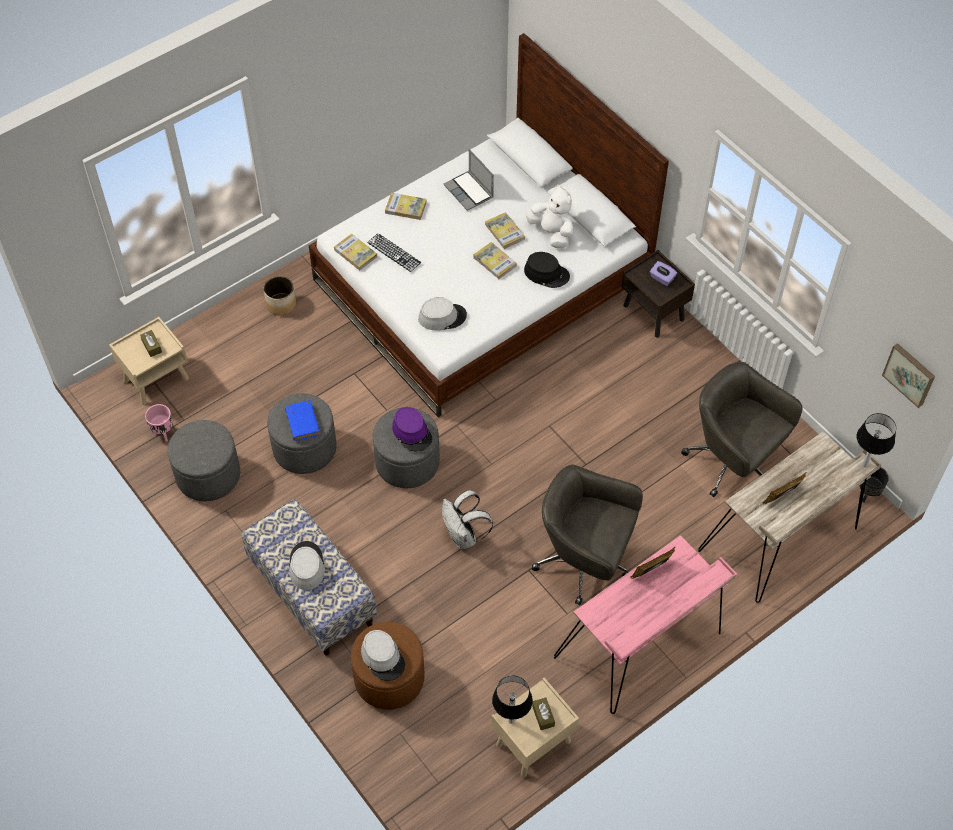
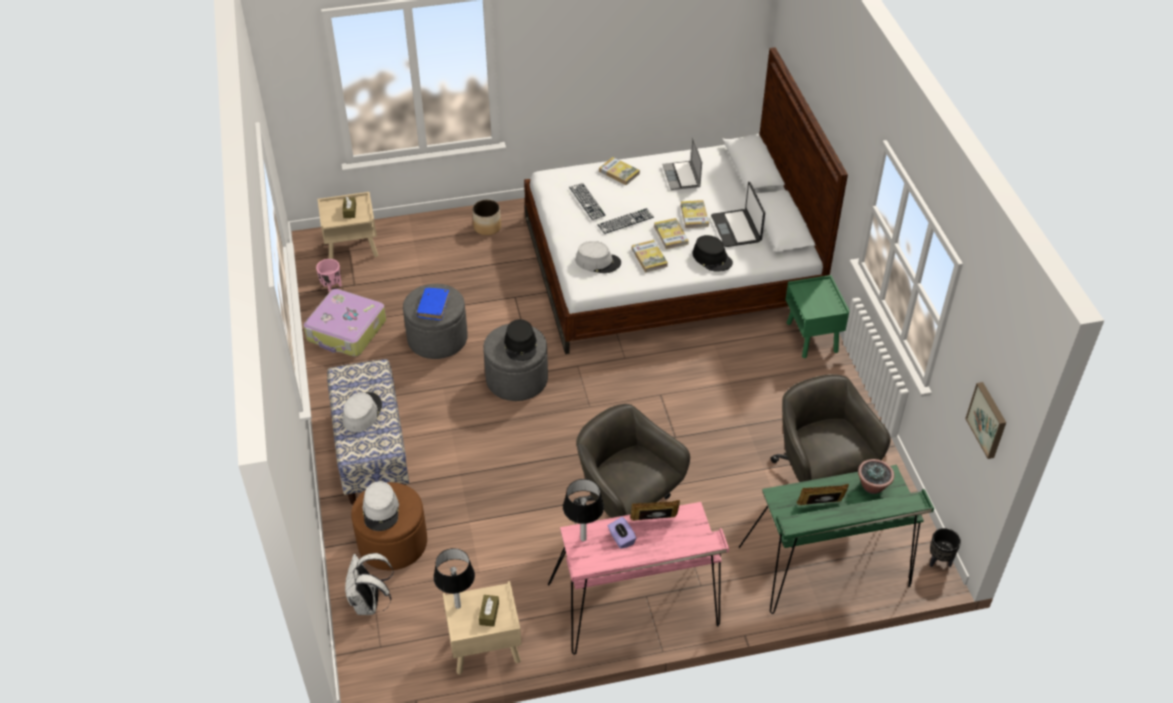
camera: 25 degrees right, 10 degrees down
(208, 474) = (346, 331): grey ottoman -> suitcase
(355, 253) = (554, 192): book -> book (649, 257)
(412, 432) = (521, 345): purple hat -> black hat
(443, 261) = (625, 221): none -> keyboard
(464, 536) = (529, 455): white backpack -> white backpack (369, 604)
(552, 232) = (736, 229): white plush toy -> laptop
(654, 313) = (812, 338): brown nightstand -> green nightstand
(662, 278) = (821, 299): purple tissue box -> purple tissue box (621, 539)
(782, 540) = (827, 568): beige desk -> green desk
(814, 460) = (872, 486): none -> potted plant
(864, 464) = (917, 502): table lamp -> table lamp (583, 538)

